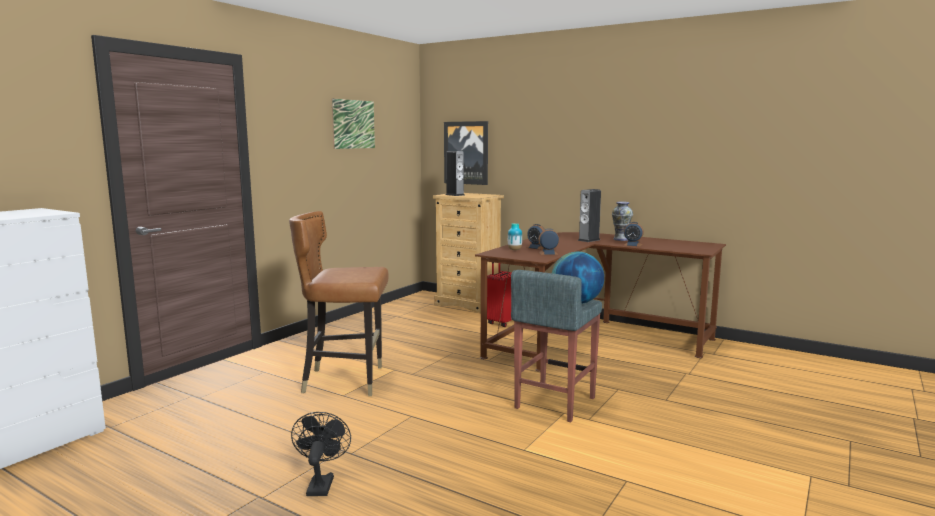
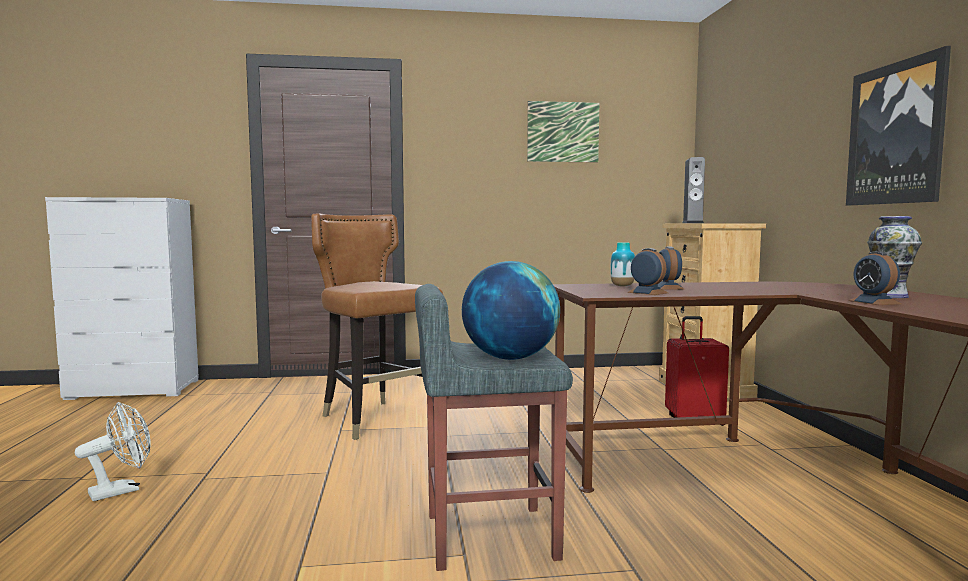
camera: 50 degrees right, 5 degrees down
(321, 483) = (122, 490): black fan -> white fan
(466, 153) = (732, 163): picture -> picture (896, 134)
(589, 240) = (813, 291): speaker -> none

